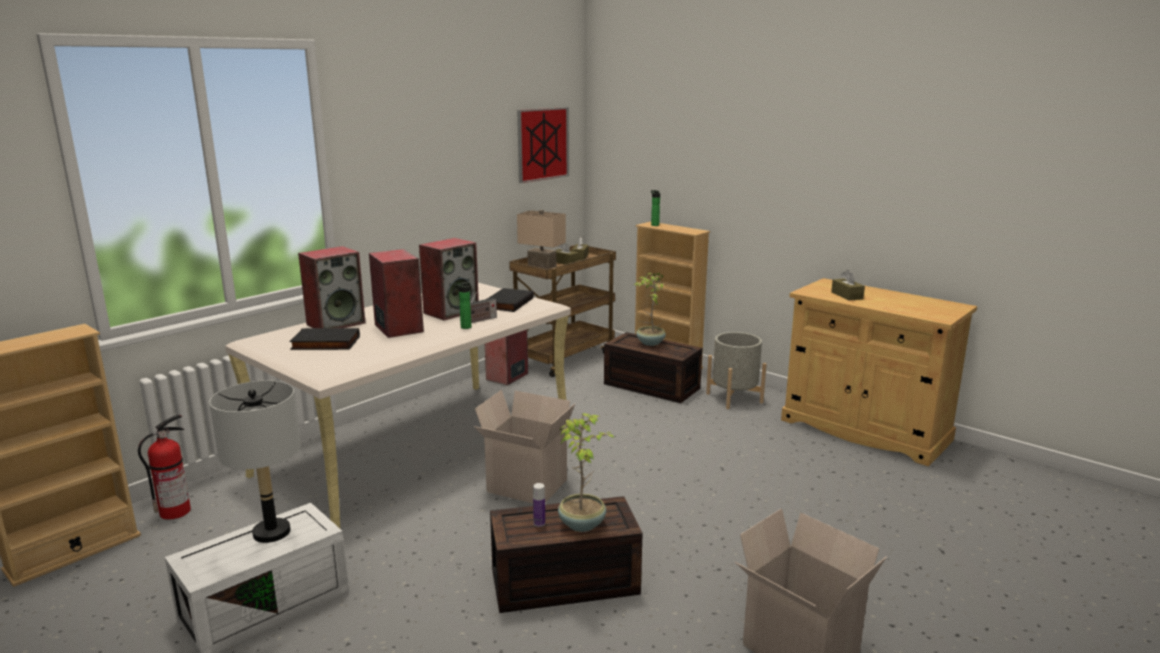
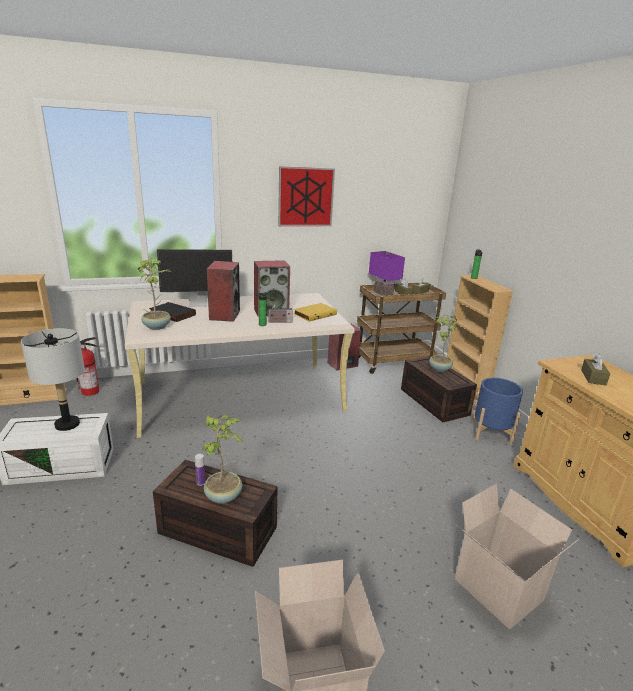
camera: 30 degrees right, 5 degrees up
(332, 360) = (157, 326): none -> potted plant
(336, 323) = (198, 303): speaker -> monitor
(507, 303) = (314, 314): black book -> yellow book
(525, 487) = (270, 447): cardboard box -> cardboard box (495, 589)
(541, 267) = (382, 293): beige table lamp -> purple table lamp
(542, 144) = (405, 202): picture -> picture (305, 197)
(734, 398) = (491, 432): grey planter -> blue planter

